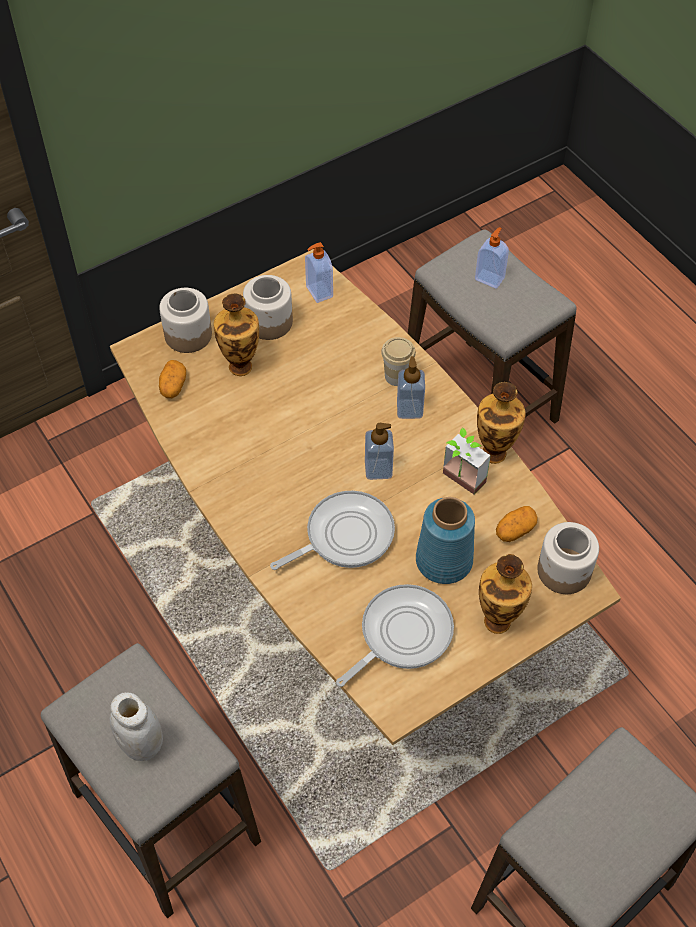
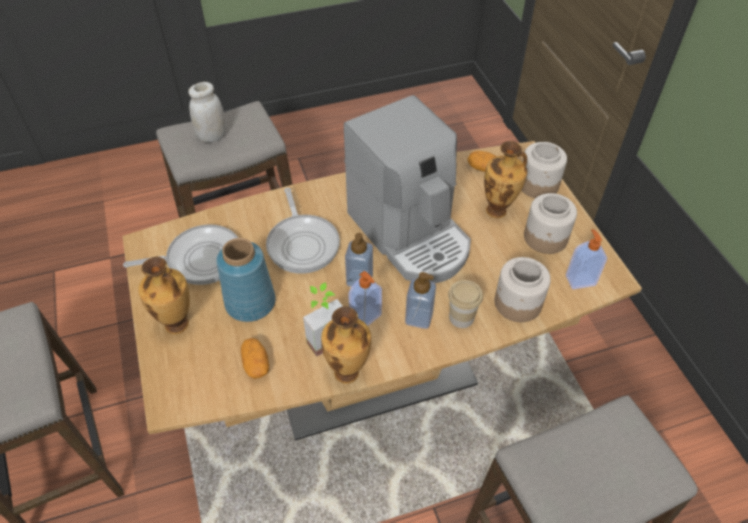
camera: 105 degrees right, 5 degrees down
(299, 436) = (411, 234): none -> coffee machine
(401, 634) = (200, 259): frying pan -> frying pan turned 75 degrees counterclockwise
(490, 278) = (610, 467): soap dispenser -> soap dispenser (366, 317)
(564, 571) = (196, 391): jar -> jar (517, 303)

